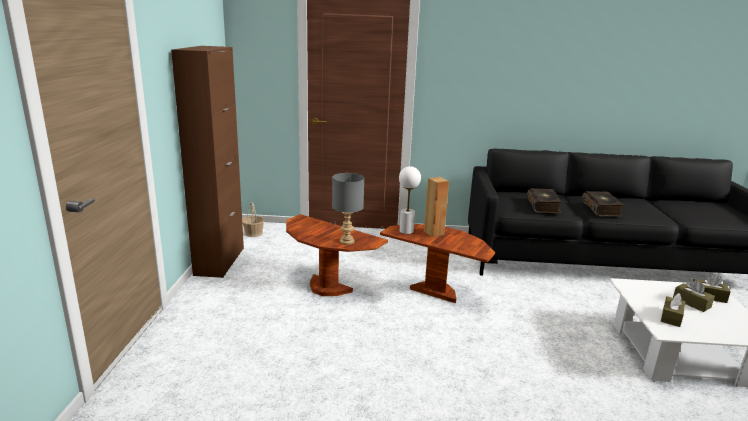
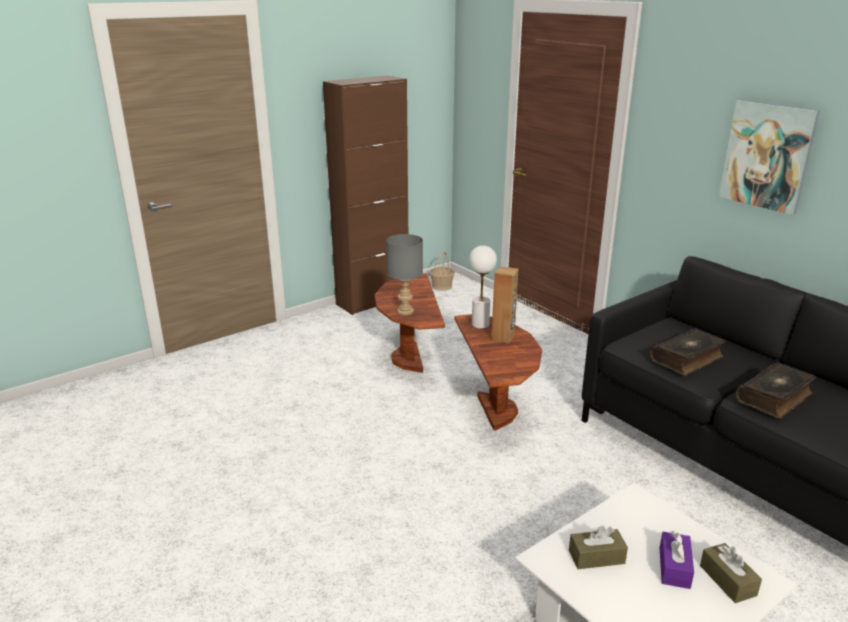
camera: 50 degrees right, 5 degrees up
(521, 79) = (767, 156): none -> picture
(691, 303) = (674, 567): brown tissue box -> purple tissue box

